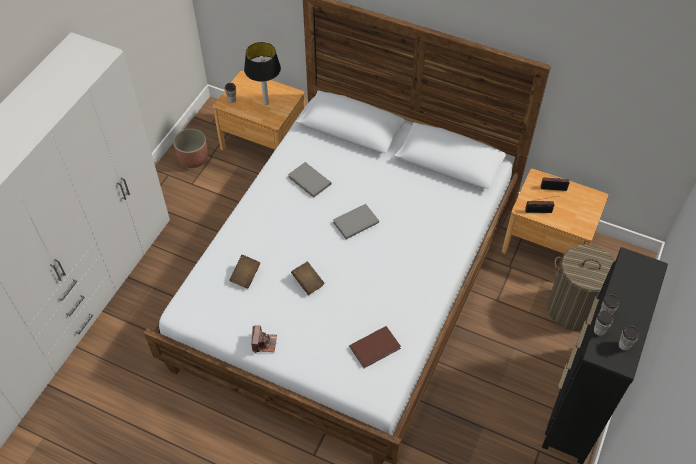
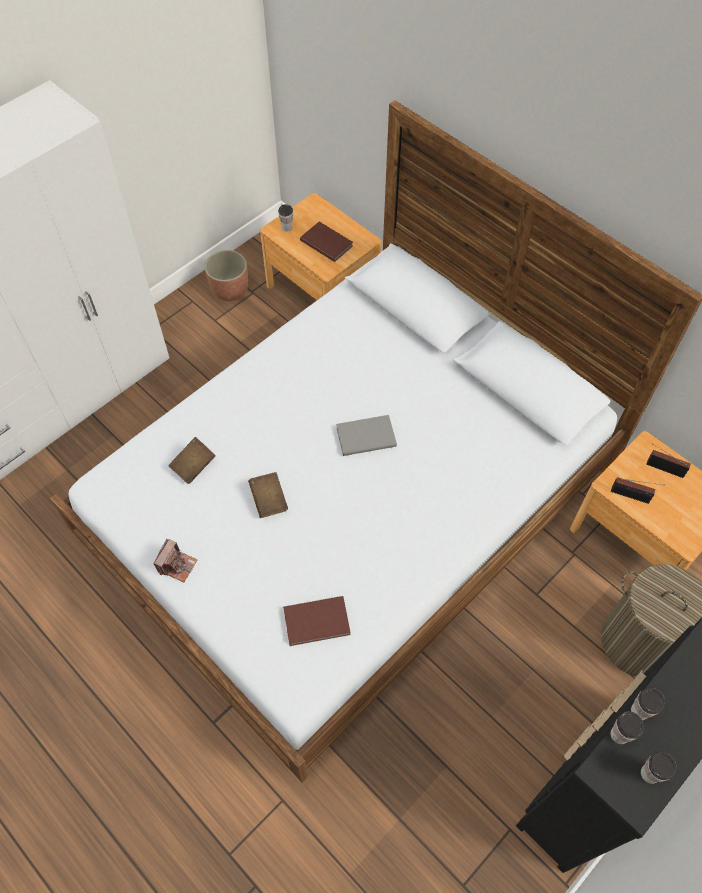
camera: 20 degrees right, 5 degrees up
(265, 102) = (326, 242): table lamp -> brown book
(309, 181) = (330, 362): grey book -> none

